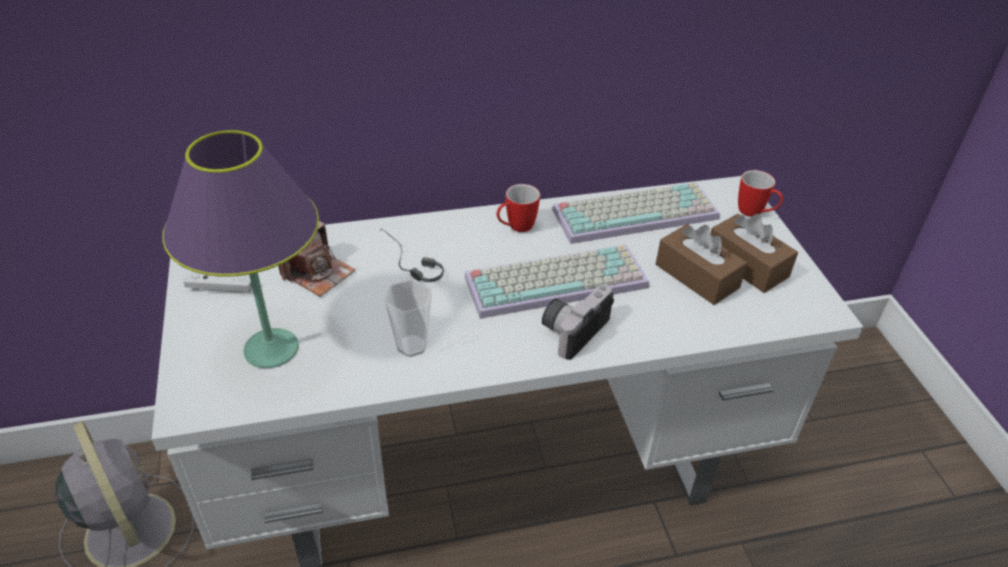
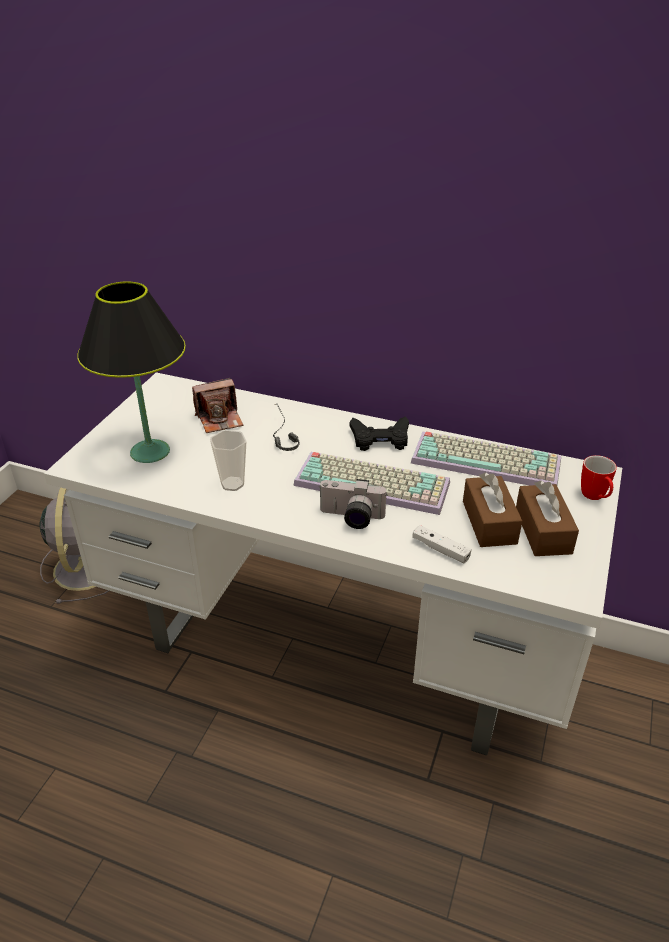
camera: 35 degrees right, 5 degrees down
(220, 288) = (156, 407): white game controller -> white game controller (440, 549)
(270, 348) = (149, 451): purple table lamp -> black table lamp
(515, 228) = (380, 438): mug -> black game controller
(573, 329) = (351, 518): camera -> camera turned 150 degrees counterclockwise

